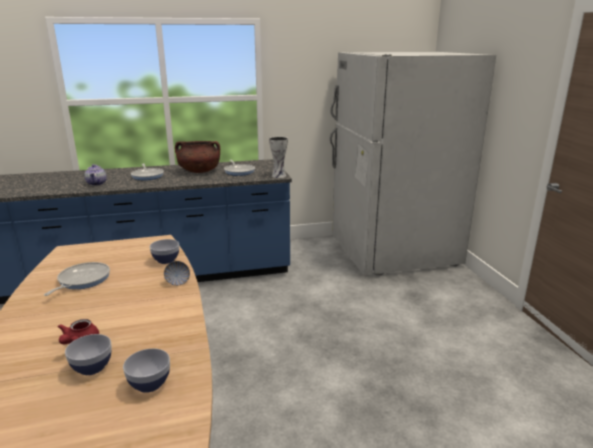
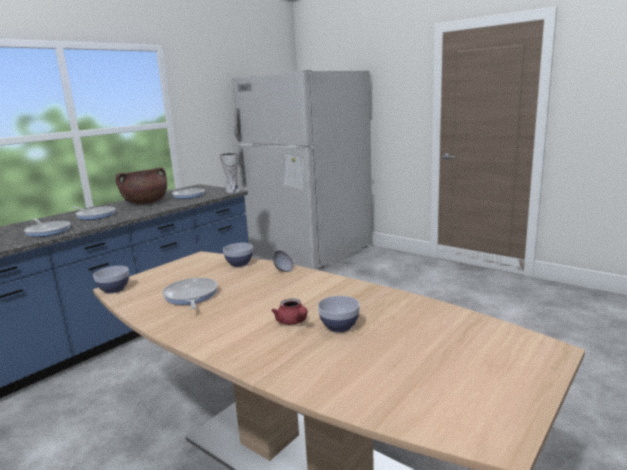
camera: 35 degrees left, 5 degrees down
(97, 183) = (48, 231): teapot -> frying pan
(149, 383) = (401, 315): bowl -> bowl (114, 289)

